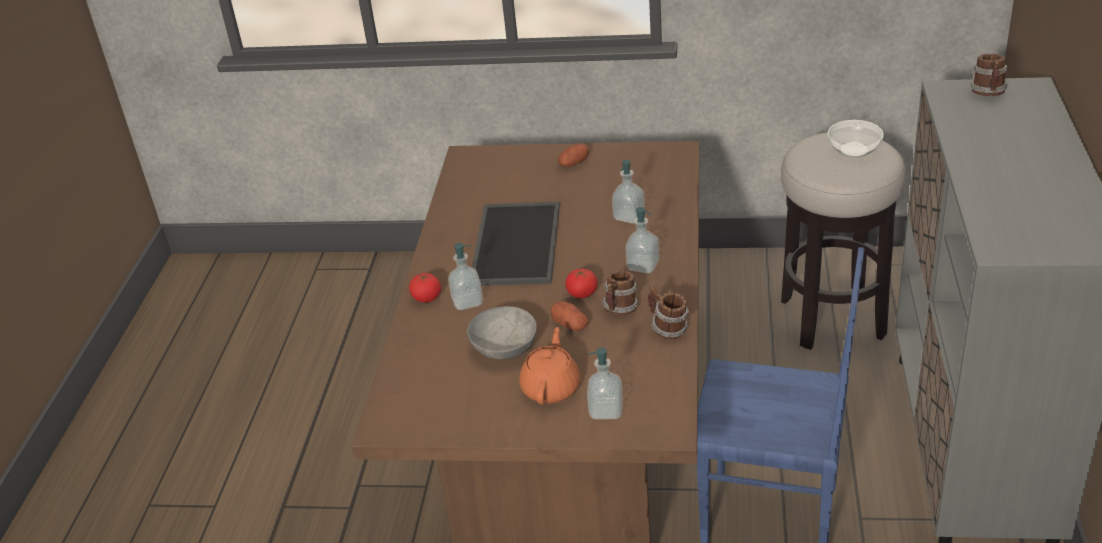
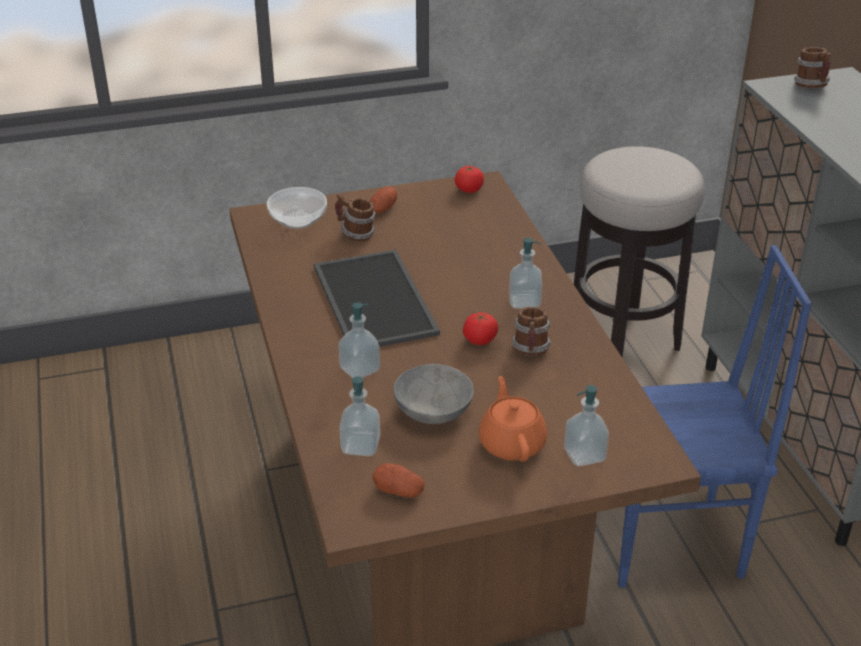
camera: 25 degrees left, 0 degrees up
(426, 298) = (310, 373): tomato -> tomato (469, 190)
(570, 324) = (488, 374): potato -> potato (399, 490)
(629, 216) = (477, 254): soap dispenser -> soap dispenser (360, 446)
(667, 329) = (592, 361): mug -> mug (355, 234)
(854, 150) = (651, 162): bowl -> bowl (298, 220)

